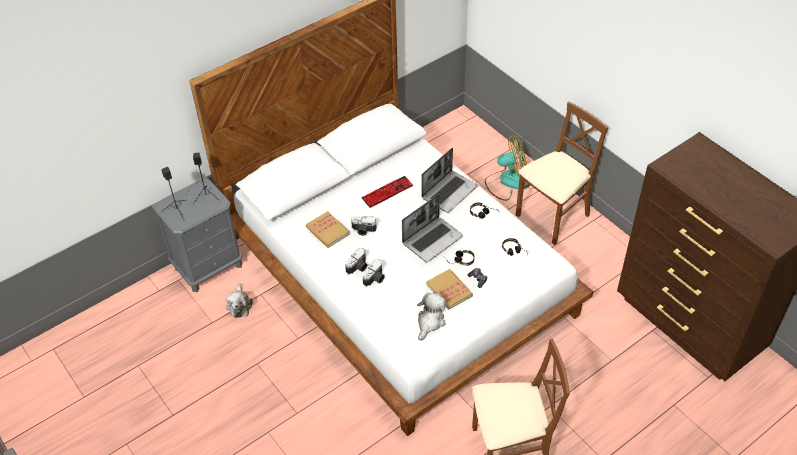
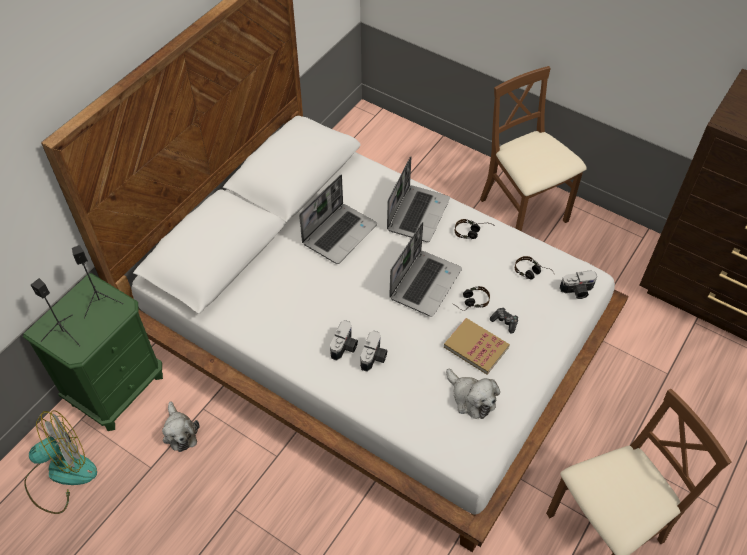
camera: 20 degrees left, 5 degrees up
(209, 266) = (118, 388): grey nightstand -> green nightstand
(327, 231) = (283, 306): book -> none
(363, 230) = (330, 293): camera -> camera (577, 291)
(387, 192) = (339, 233): keyboard -> laptop
(430, 322) = (471, 398): plush toy -> plush toy turned 135 degrees clockwise
(507, 182) = (452, 181): fan -> fan (60, 475)
(553, 217) = (523, 212): brown chair -> brown chair turned 60 degrees counterclockwise

